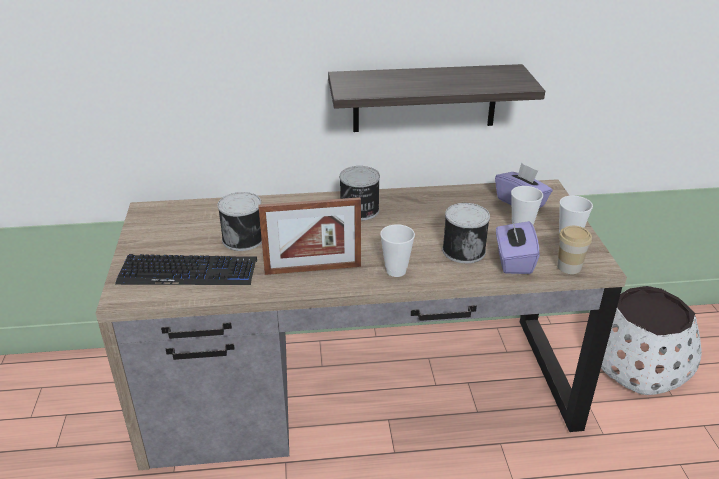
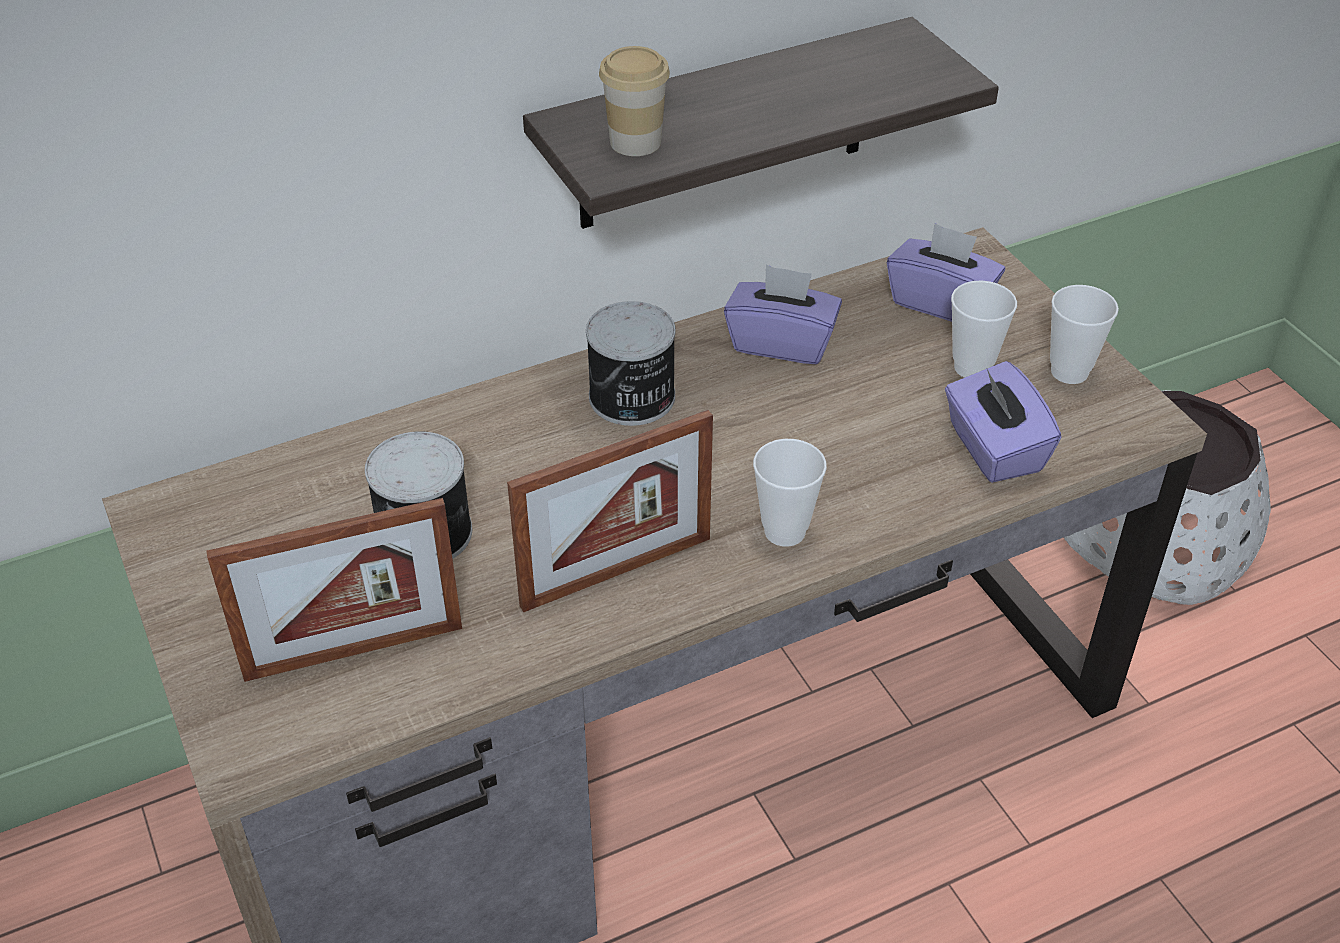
camera: 20 degrees left, 10 degrees up
(188, 272) = (354, 651): keyboard -> picture frame
(437, 203) = (781, 342): none -> purple tissue box
(463, 250) = (888, 446): can -> none
(569, 267) = (1099, 437): cup -> cup (635, 142)

